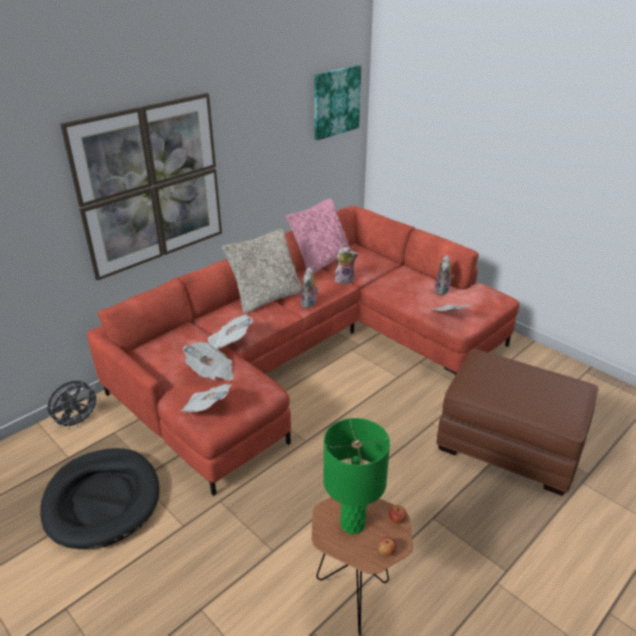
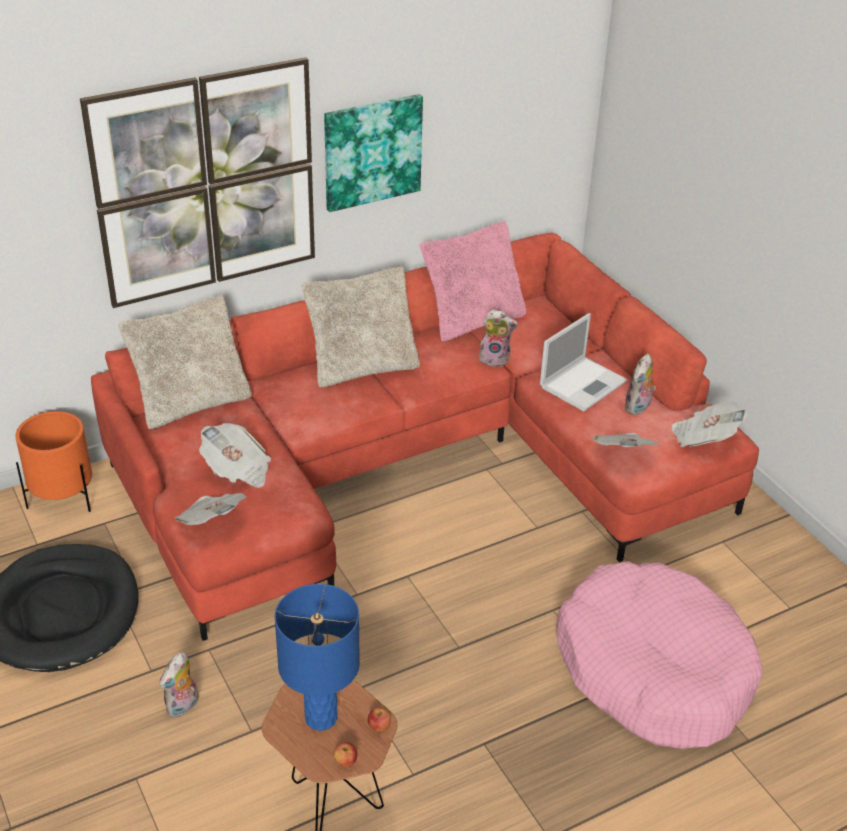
camera: 15 degrees right, 5 degrees up
(78, 422) = (63, 497): grey fan -> orange planter
(162, 336) = (192, 401): none -> beige pillow
(229, 342) = (281, 429): newspaper -> newspaper (704, 438)
(309, 304) = (422, 389): plush toy -> plush toy (183, 707)
(336, 102) = (538, 68): picture -> picture (372, 151)
(352, 523) = (321, 717): green table lamp -> blue table lamp
(404, 284) = (583, 383): none -> laptop
(510, 445) = (653, 669): brown ottoman -> pink dog bed

